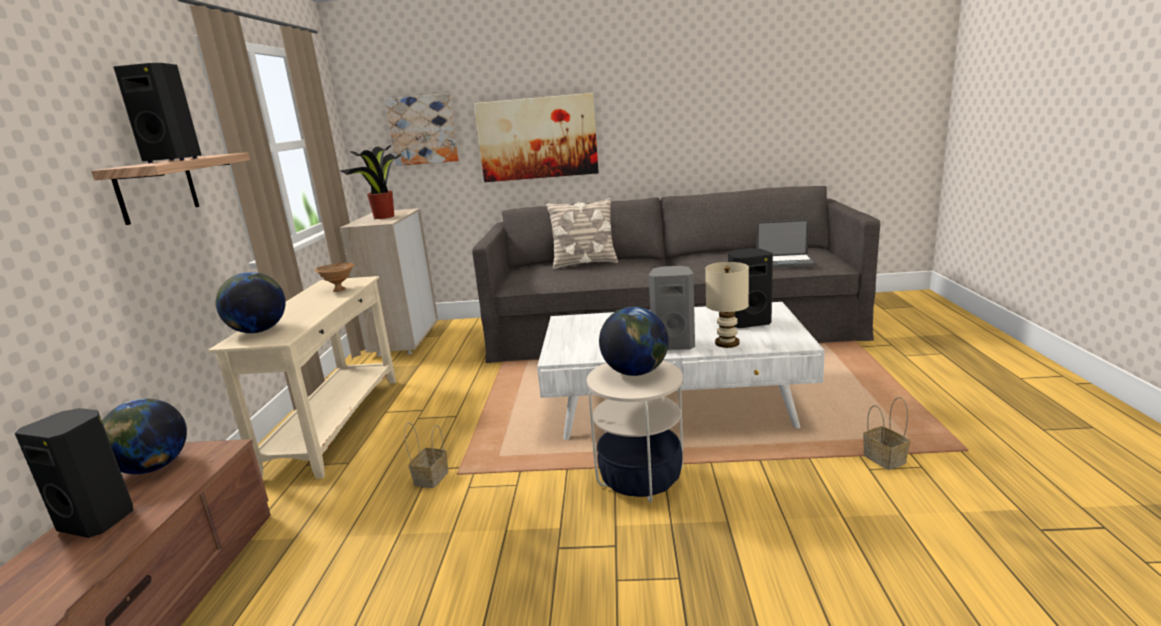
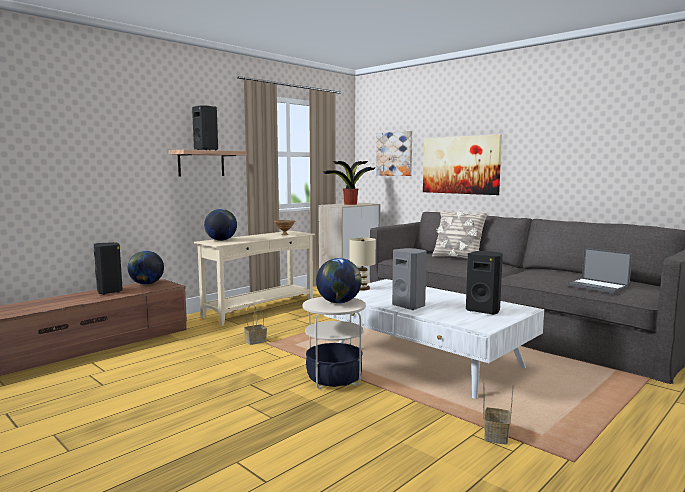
camera: 40 degrees right, 10 degrees down
(726, 343) = (440, 314): beige table lamp -> beige table lamp (361, 288)

